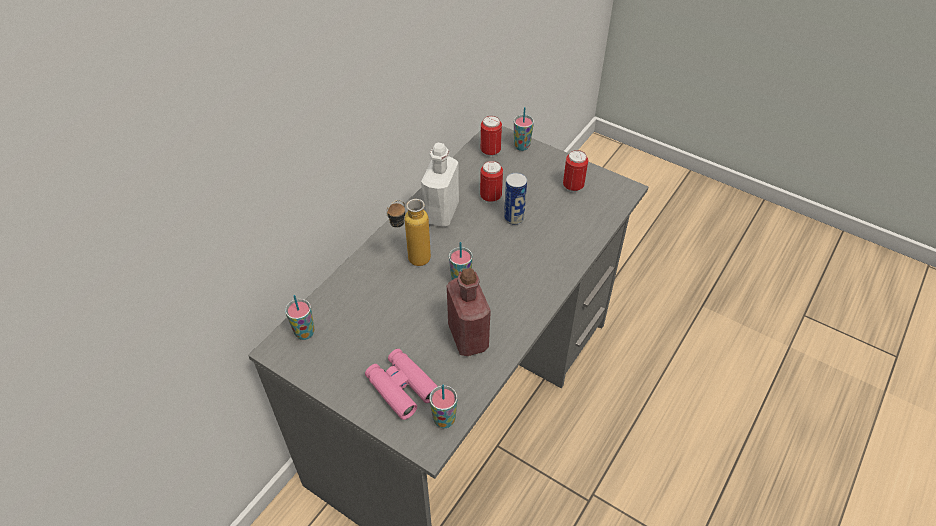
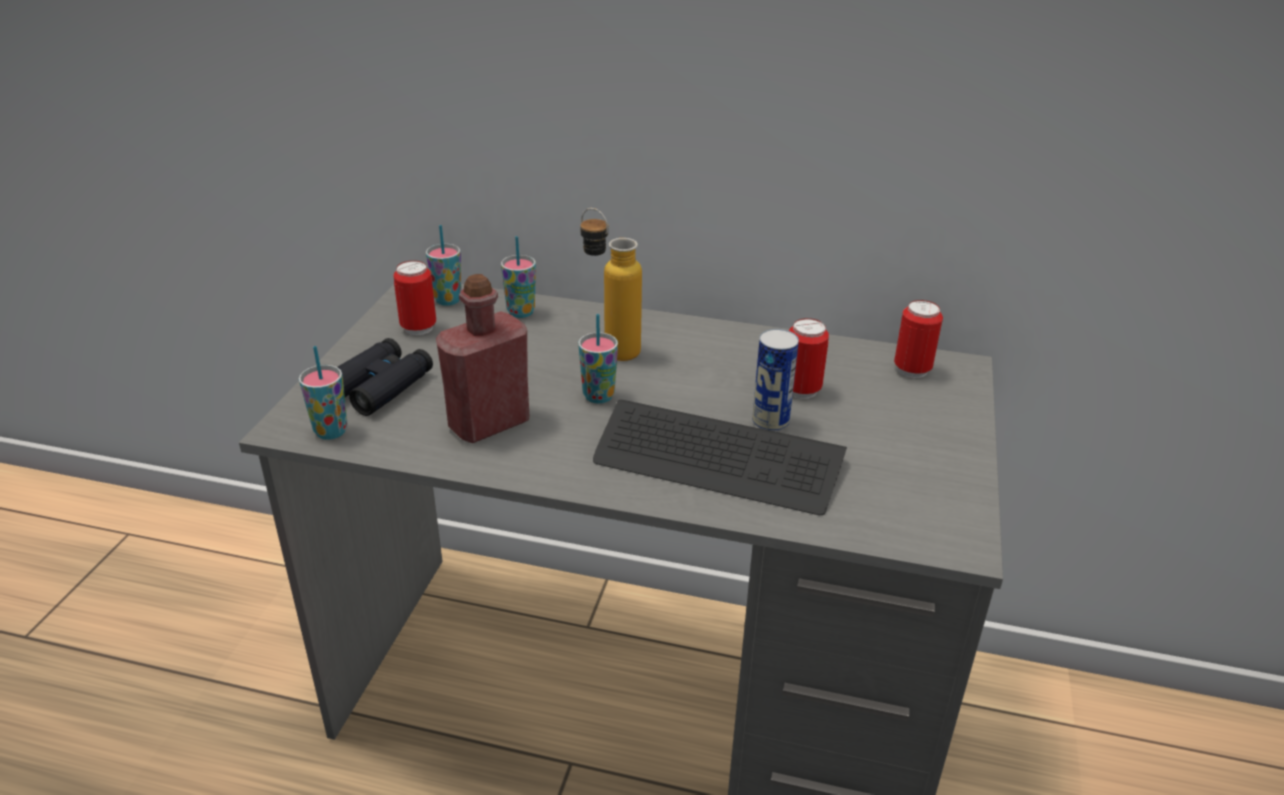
camera: 70 degrees right, 15 degrees down
(402, 387) = (379, 386): pink binoculars -> black binoculars
(441, 213) = (730, 352): white bottle -> none
(521, 146) = (958, 399): cup -> cup (521, 312)
(539, 248) = (717, 460): none -> keyboard
(573, 186) = (906, 474): can -> can (418, 328)

